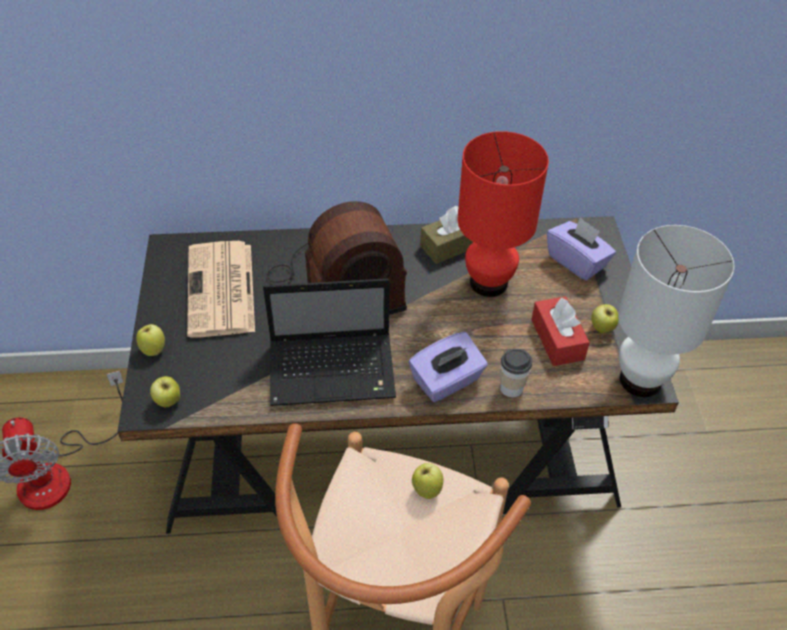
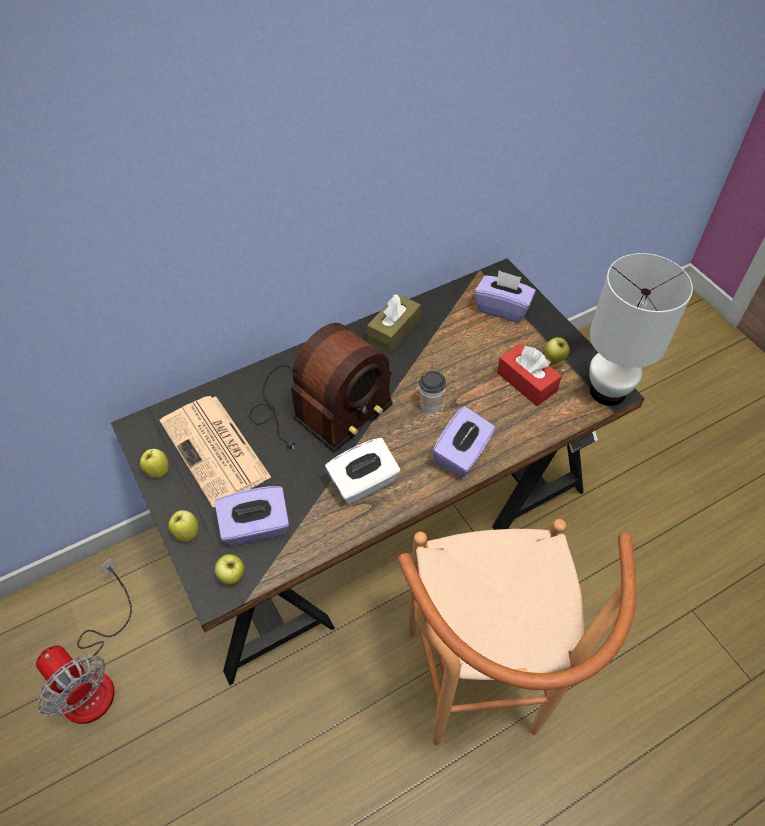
camera: 25 degrees left, 5 degrees up
(214, 369) = (256, 527): none -> purple tissue box
(335, 370) = (363, 483): laptop -> white tissue box
(426, 489) = (500, 555): apple -> apple (157, 471)
(489, 282) = (444, 353): red table lamp -> none
(511, 388) = (516, 438): cup -> cup (430, 405)

